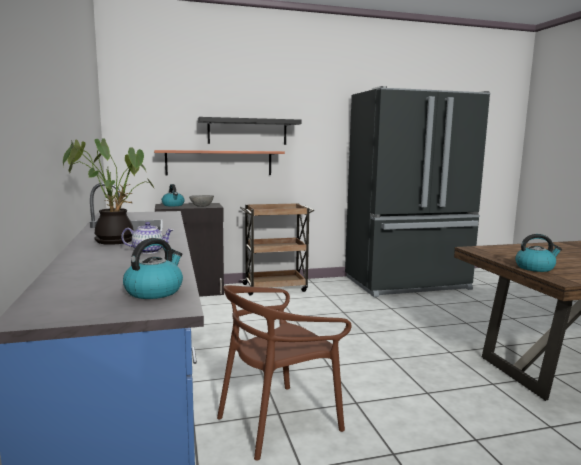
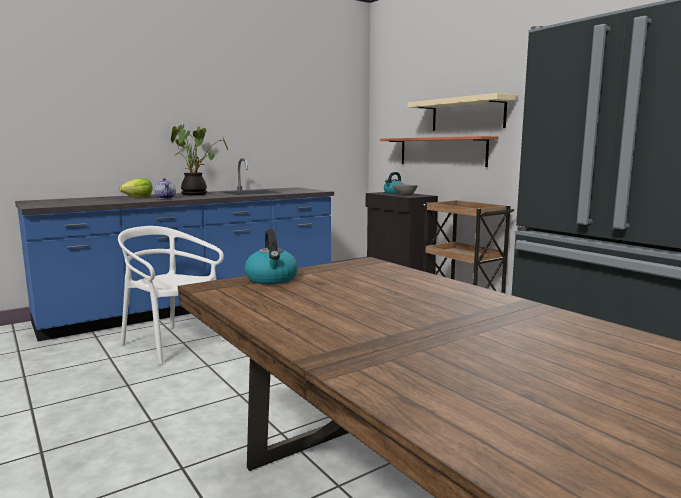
camera: 70 degrees right, 0 degrees up
(108, 260) = (138, 197): none -> lettuce
(154, 291) = (68, 203): kettle -> none
(247, 131) = (467, 114): black shelf -> beige shelf
(278, 421) = (171, 344): brown chair -> white chair

